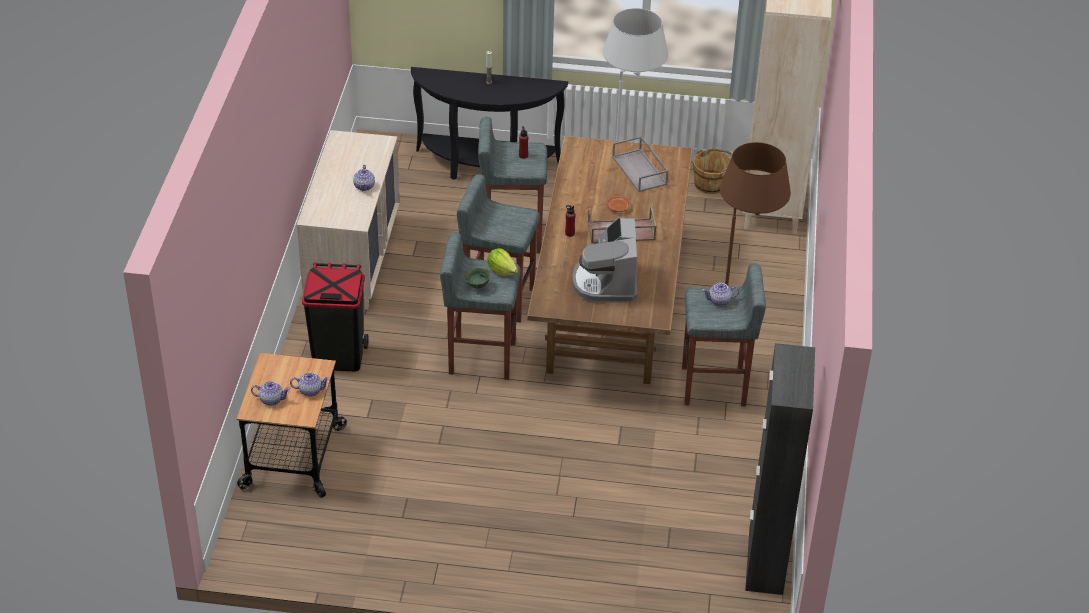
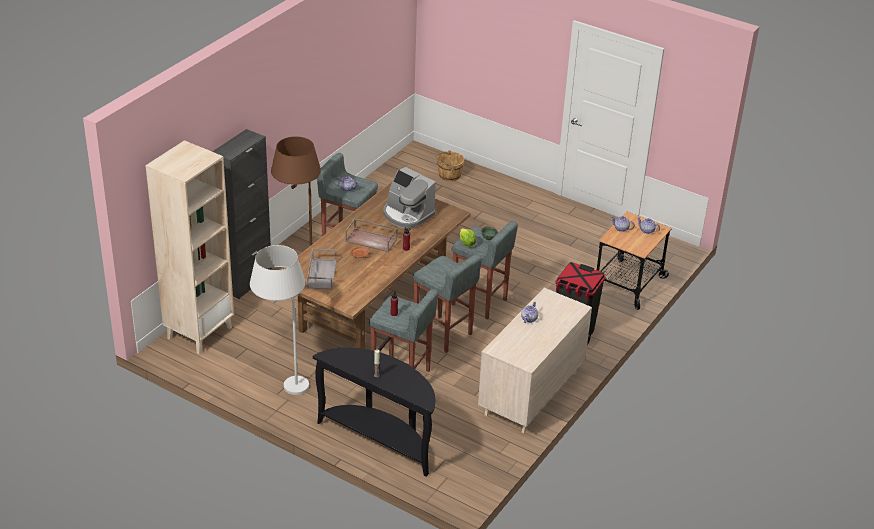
camera: 155 degrees left, 5 degrees down
(606, 282) = (407, 215): coffee machine -> coffee machine turned 105 degrees clockwise
(711, 184) = (220, 367): brown bucket -> brown bucket (449, 175)
(765, 561) = (397, 167): black cabinet -> black cabinet (246, 282)

